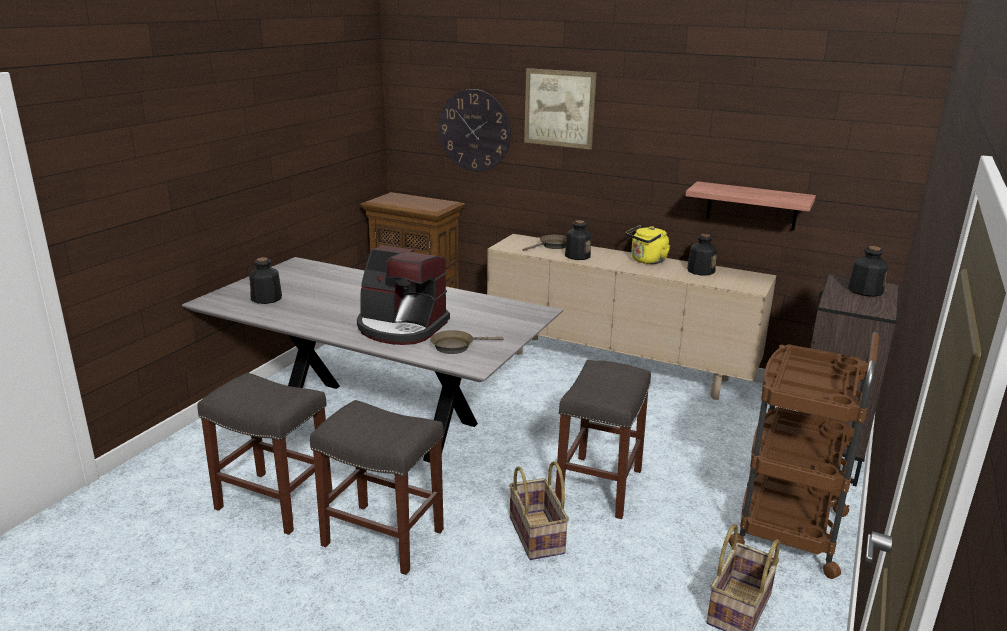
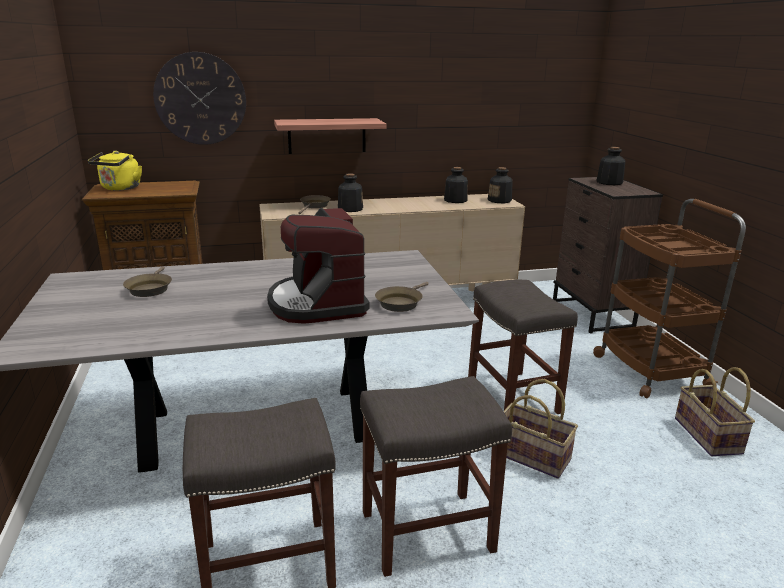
camera: 40 degrees left, 0 degrees up
(266, 298) = (102, 323): bottle -> bottle (499, 200)
(326, 284) = (150, 288): none -> brown frying pan
(401, 327) = (317, 303): coffee machine -> coffee machine turned 90 degrees clockwise
(559, 108) = (298, 66): picture -> none
(647, 261) = (407, 201): yellow kettle -> yellow kettle (120, 188)
(752, 206) = (480, 138): shelf -> shelf (327, 136)

